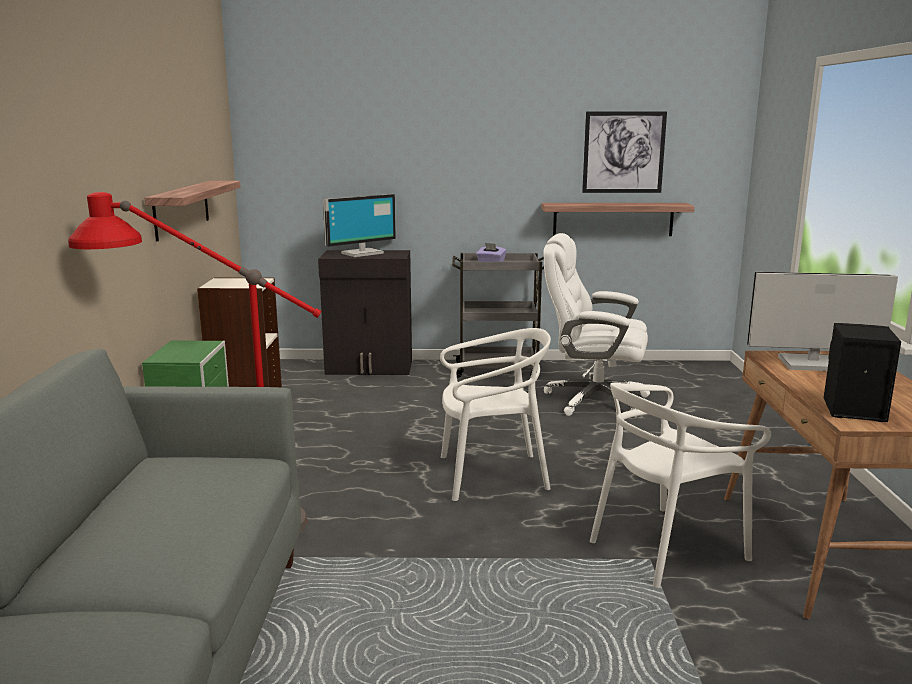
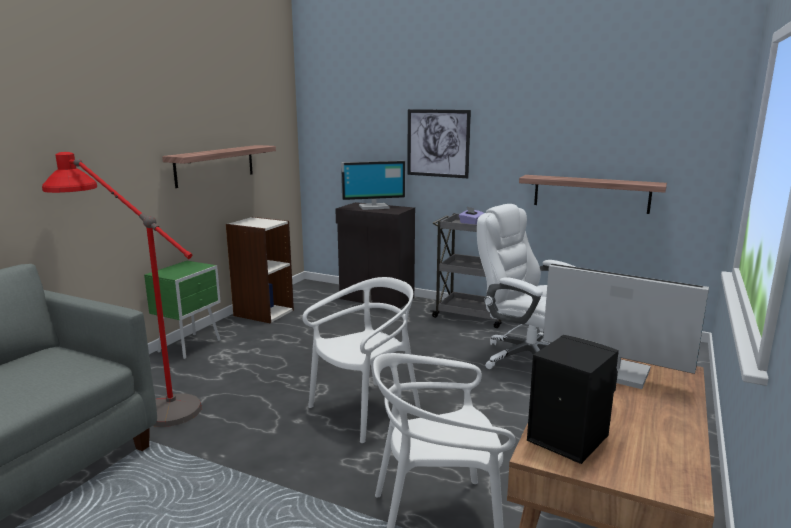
camera: 25 degrees right, 0 degrees up
(491, 475) = (365, 410): white chair -> white chair turned 60 degrees counterclockwise
(623, 152) = (603, 131): picture -> picture (438, 143)

